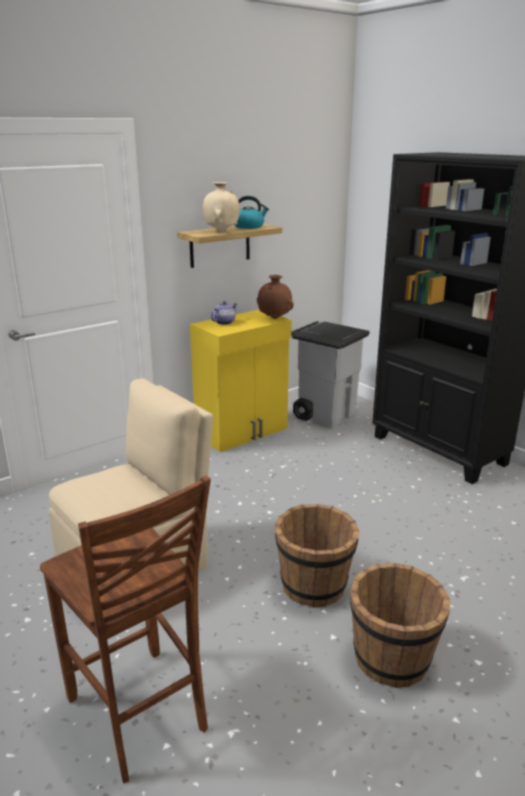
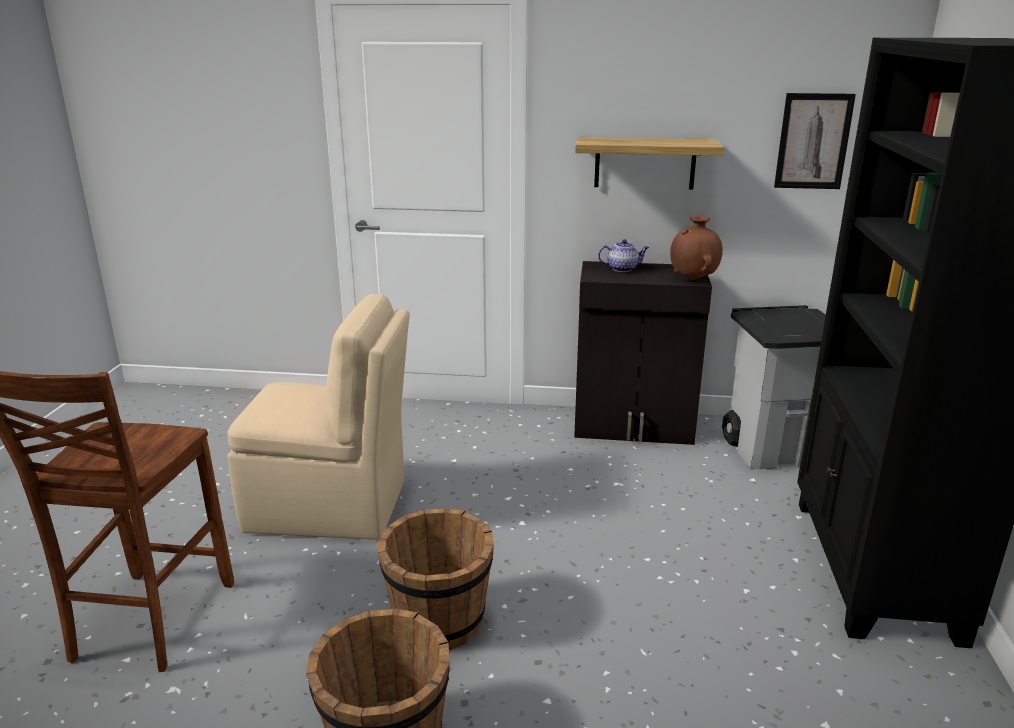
camera: 45 degrees right, 0 degrees up
(221, 231) = (626, 142): beige vase -> none
(243, 432) = (634, 427): yellow cabinet -> black cabinet
(249, 226) = (682, 141): kettle -> none
(306, 218) = (813, 141): none -> picture

